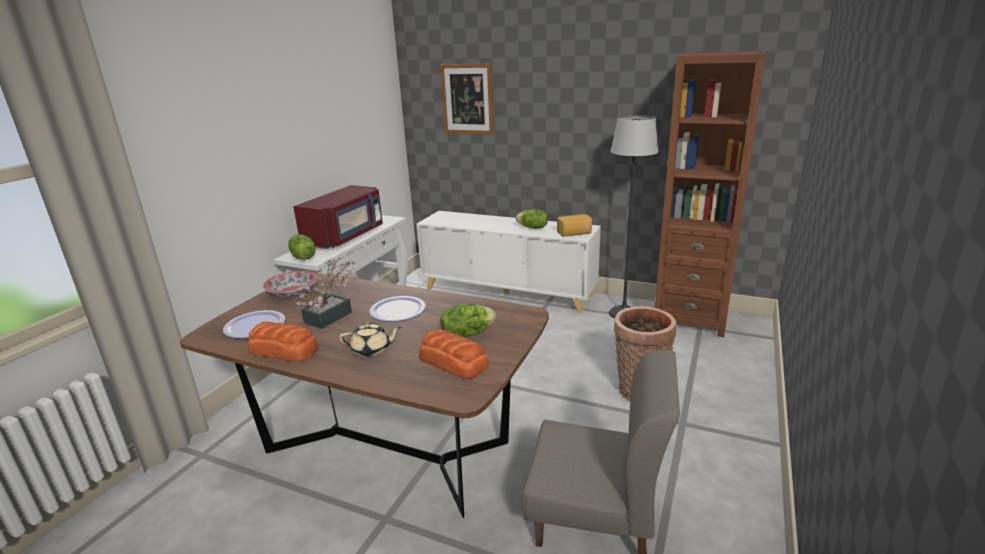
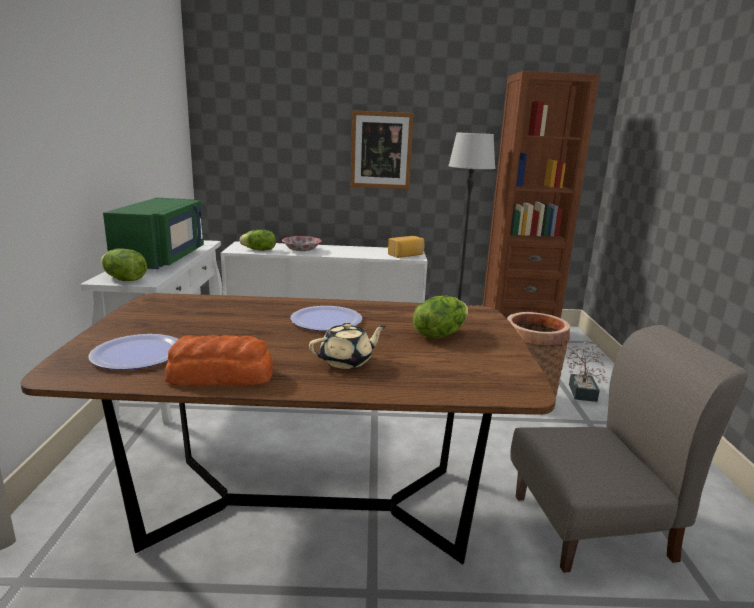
camera: 25 degrees left, 5 degrees down
(293, 293) = (156, 315): bowl -> bowl (302, 250)
(332, 315) = (244, 332): potted plant -> potted plant (582, 390)
(346, 236) = (163, 259): red microwave -> green microwave
(453, 362) = (462, 361): bread -> none
(467, 99) = (275, 113): picture -> picture (381, 150)
(532, 228) = (358, 252): lettuce -> lettuce (259, 250)

